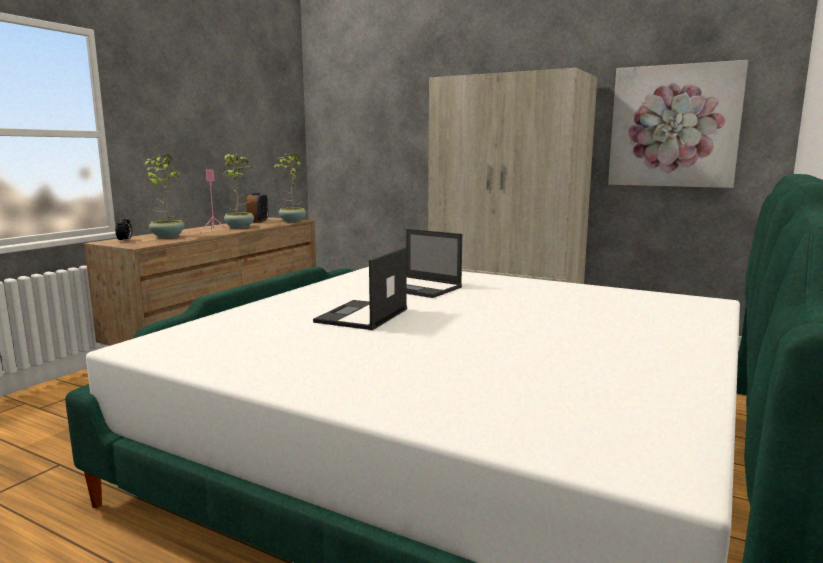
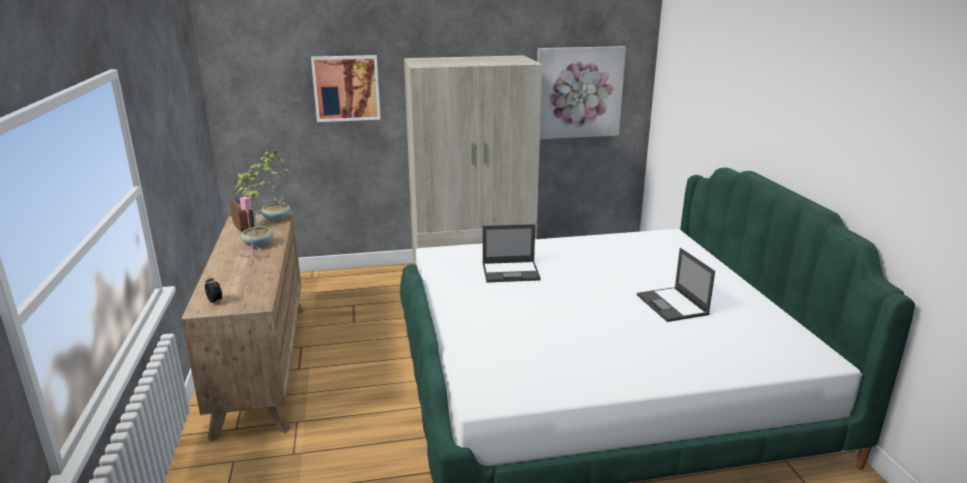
camera: 40 degrees left, 10 degrees up
(166, 236) = (236, 282): potted plant -> none
(362, 316) = (539, 314): laptop -> laptop (672, 305)
(410, 118) = (346, 88): none -> picture

